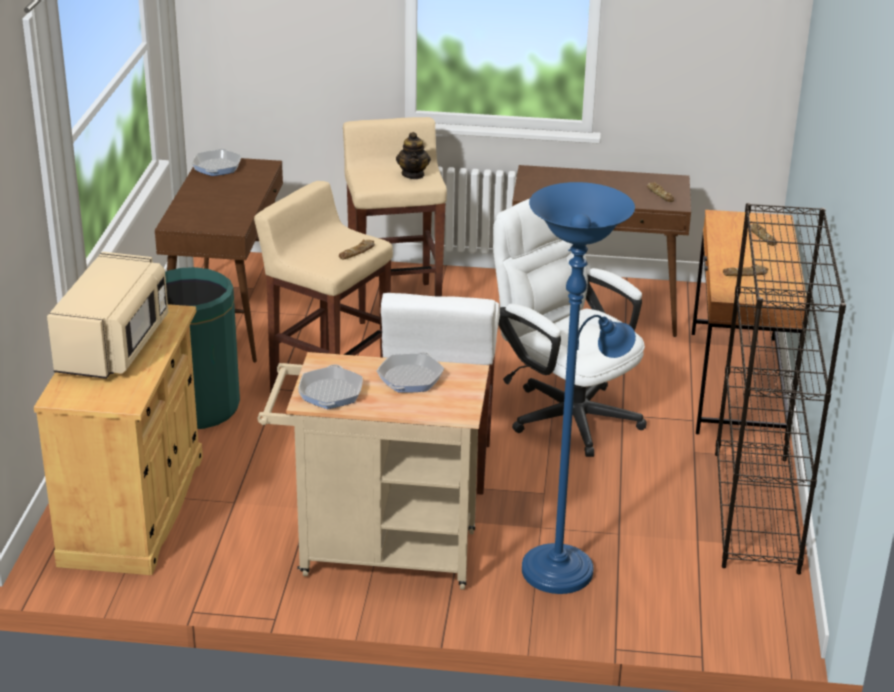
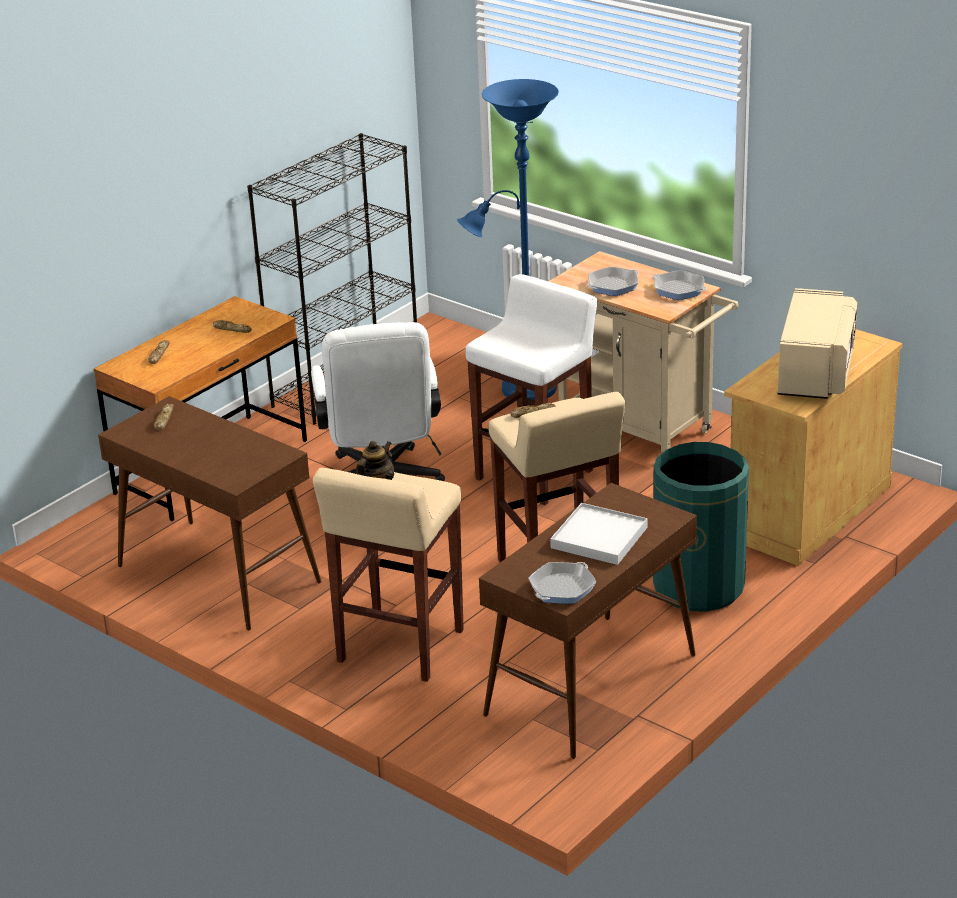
camera: 145 degrees left, 0 degrees up
(114, 346) = (815, 372): beige microwave -> beige microwave turned 150 degrees clockwise
(218, 199) = (599, 537): none -> white tray
(330, 393) = (679, 289): frying pan -> frying pan turned 90 degrees counterclockwise

